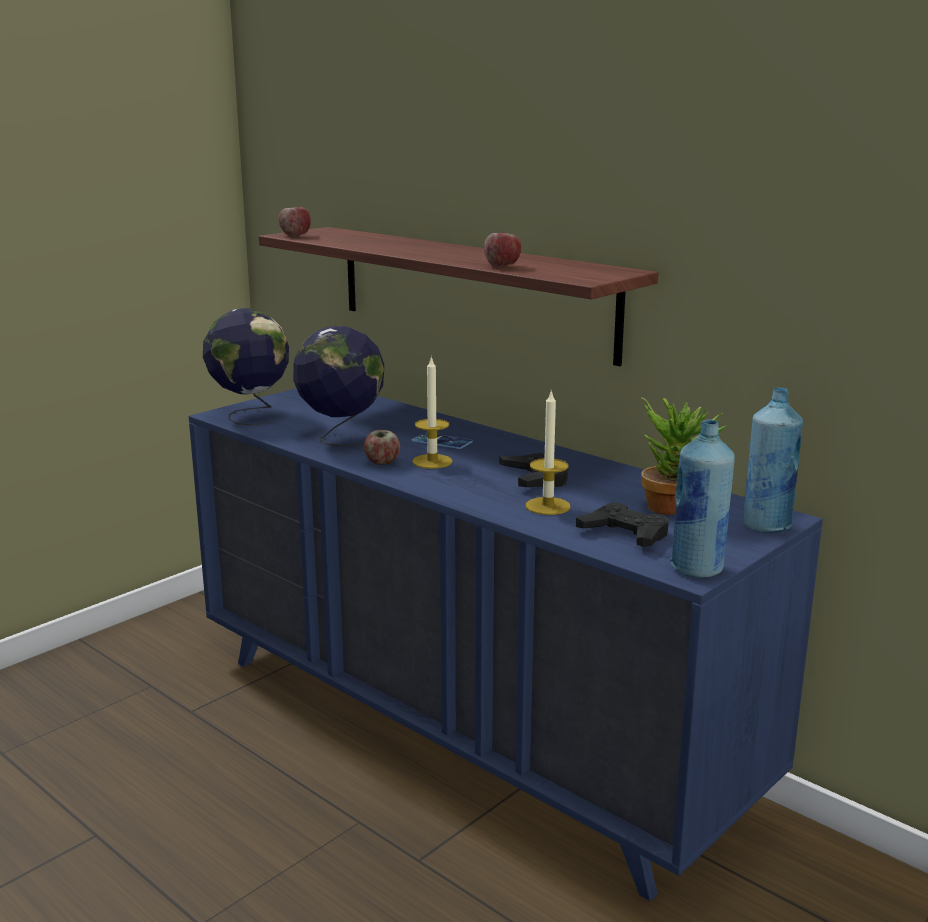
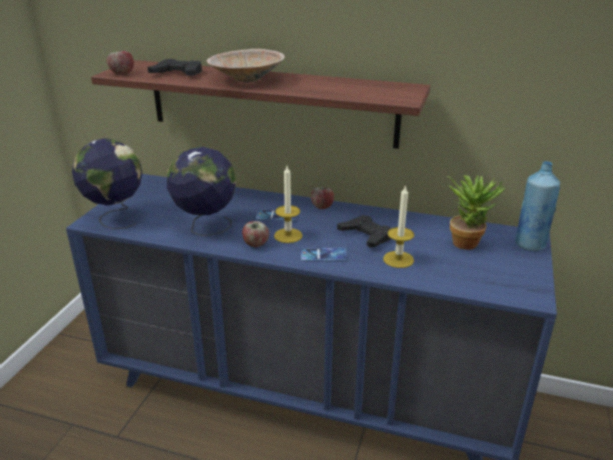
camera: 25 degrees left, 10 degrees up
(425, 250) = (245, 80): none -> beige bowl
(454, 485) = (323, 255): none -> phone
(502, 266) = (327, 92): apple -> apple (322, 206)
(625, 533) = (465, 272): black game controller -> black game controller (177, 74)
(697, 569) = (532, 292): blue bottle -> none

